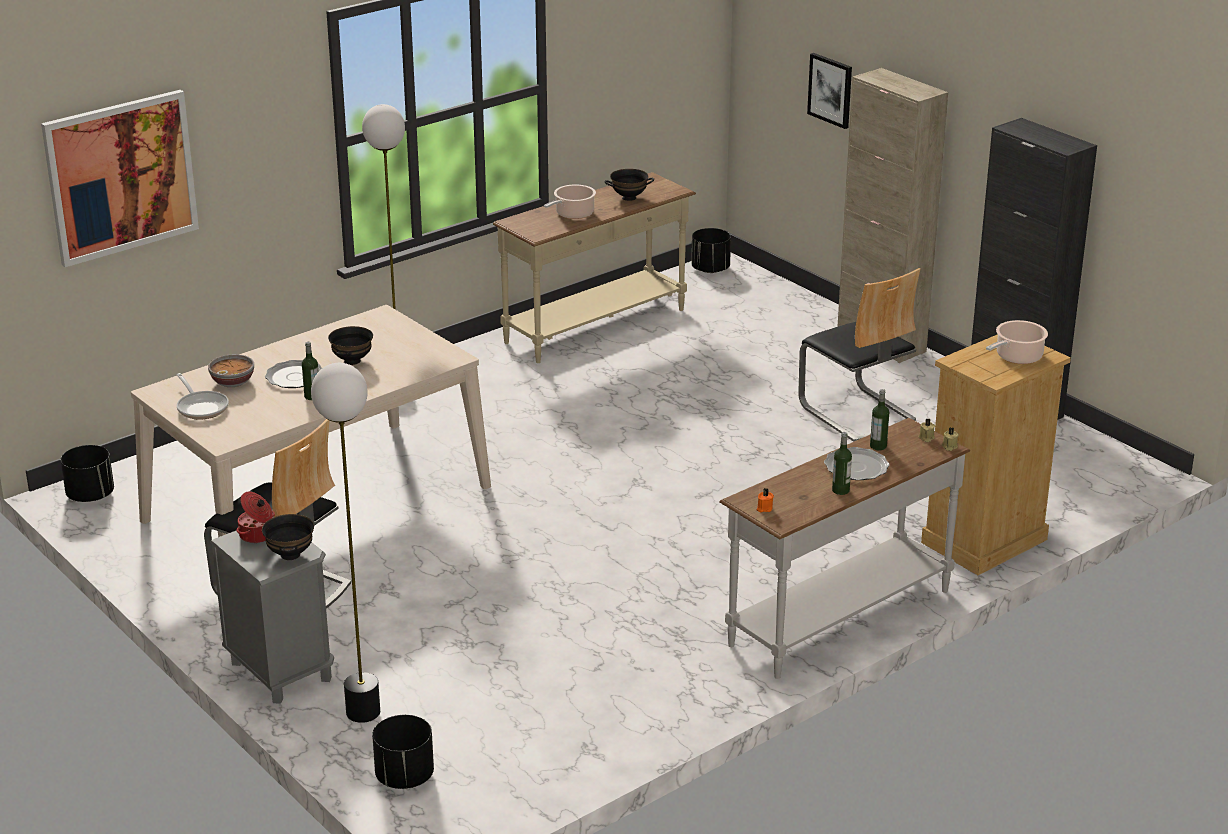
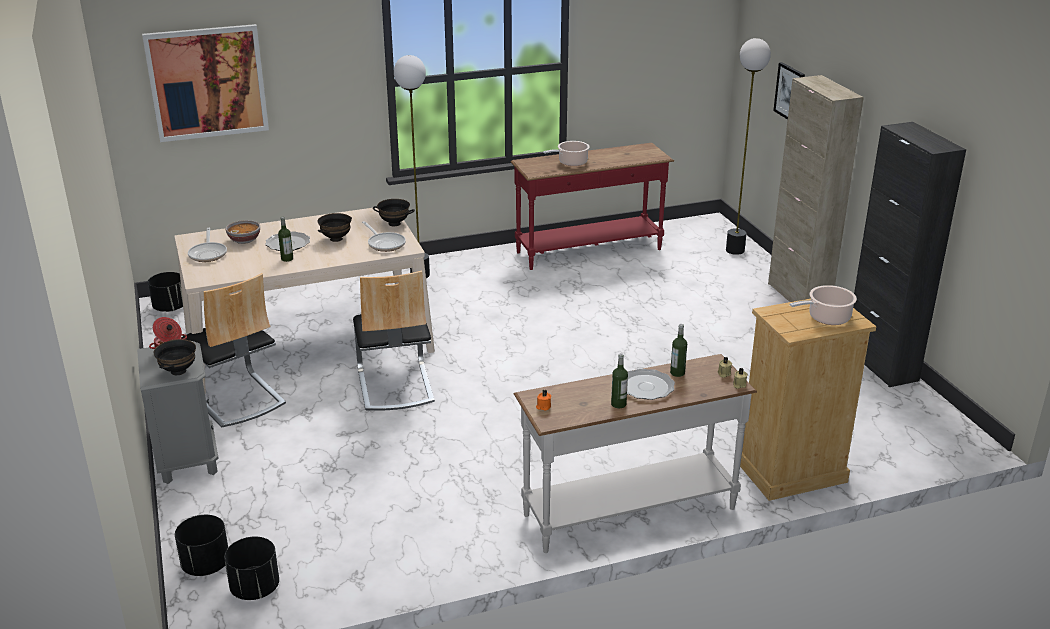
camera: 20 degrees right, 0 degrees up
(363, 712) = (218, 504): floor lamp -> floor lamp (735, 250)
(420, 357) = (385, 243): none -> frying pan
(596, 327) = (589, 251): beige console table -> red console table
(629, 197) = (621, 157): black bowl -> black bowl (394, 223)
(710, 269) = (699, 224): black planter -> black planter (255, 589)
(856, 413) = (746, 347): chair -> chair (394, 385)

